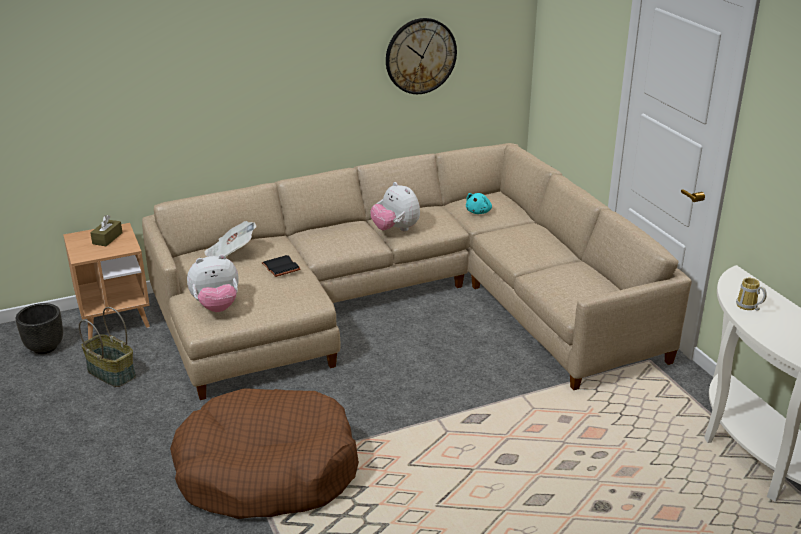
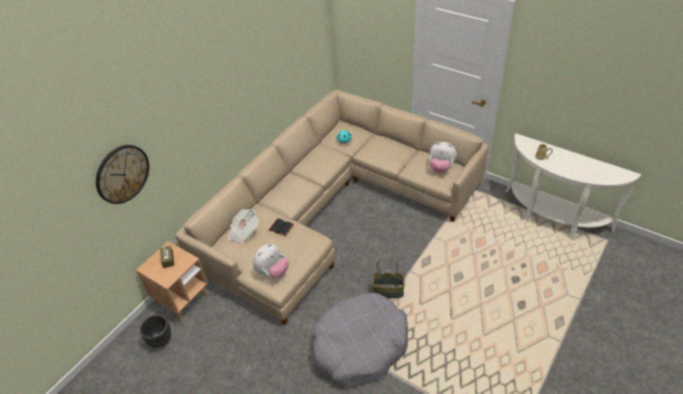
camera: 30 degrees left, 15 degrees up
(112, 373) = (219, 335): basket -> basket (388, 291)
(267, 471) = (360, 346): brown dog bed -> grey dog bed
(395, 229) = (314, 172): plush toy -> plush toy (441, 167)
(420, 56) = (284, 63): wall clock -> wall clock (122, 174)

